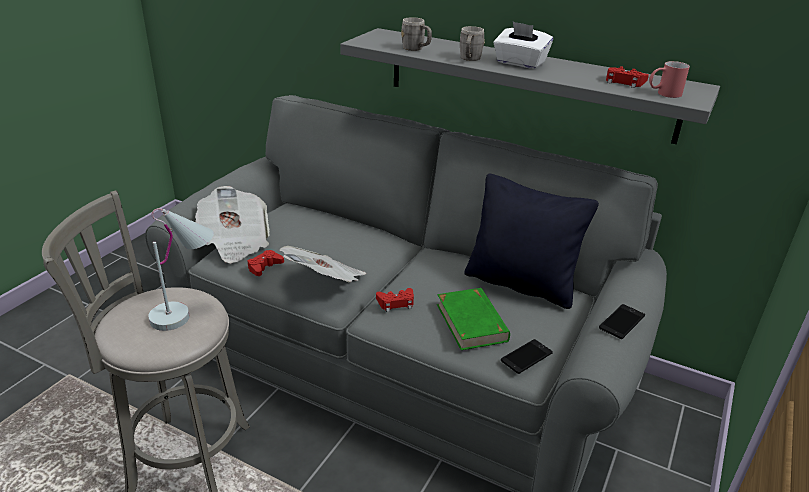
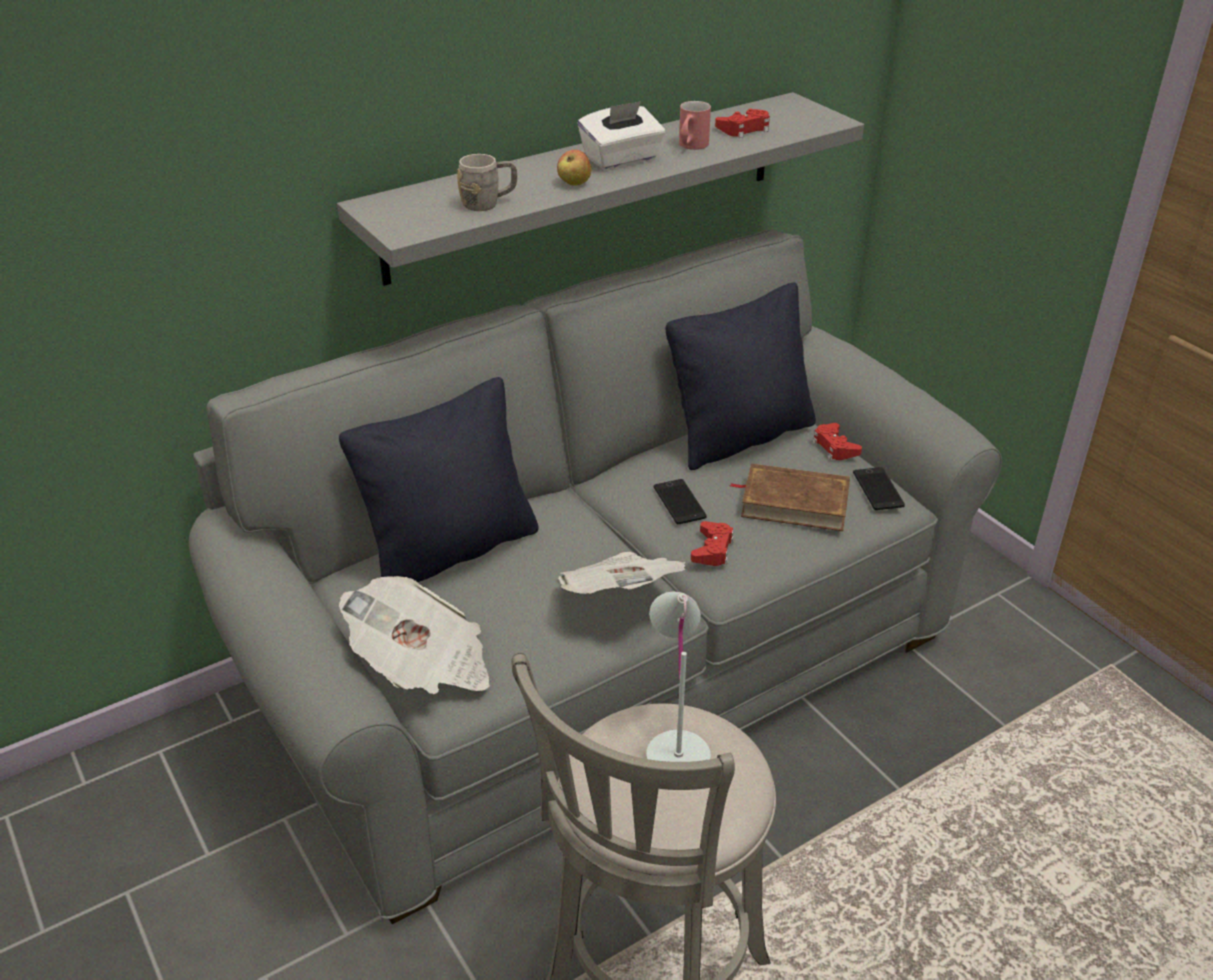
camera: 60 degrees left, 5 degrees up
(264, 267) = (528, 650): red game controller -> red game controller (835, 447)
(325, 223) = (451, 550): none -> black pillow
(469, 59) = (574, 183): grey mug -> apple
(472, 322) = (794, 503): green book -> brown book
(622, 322) = (909, 390): phone -> phone (679, 502)
(663, 94) = (799, 125): red mug -> red mug (691, 147)

